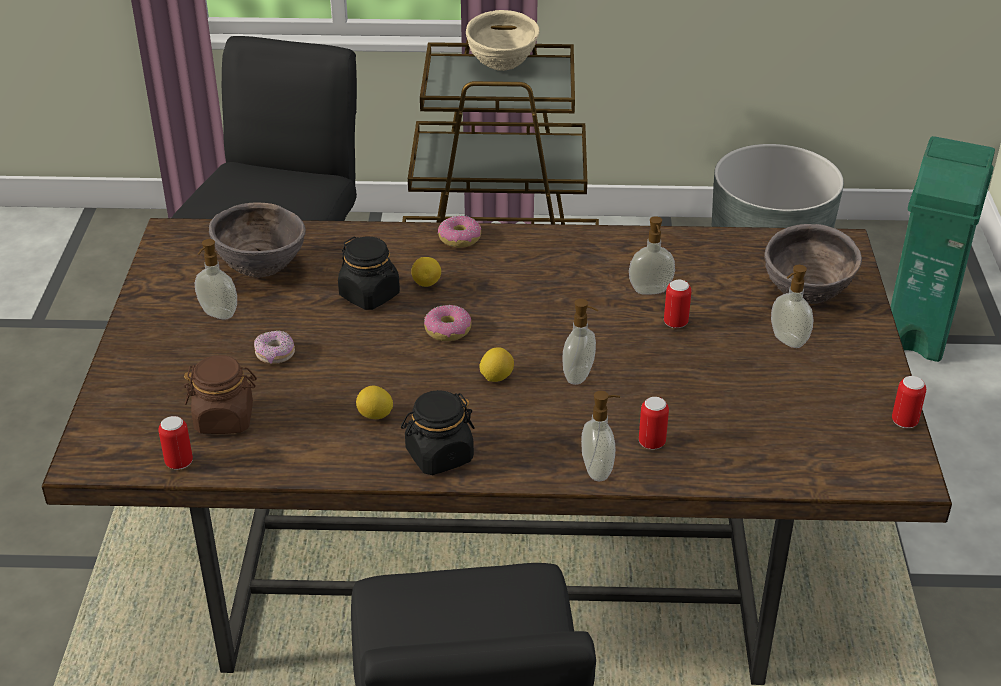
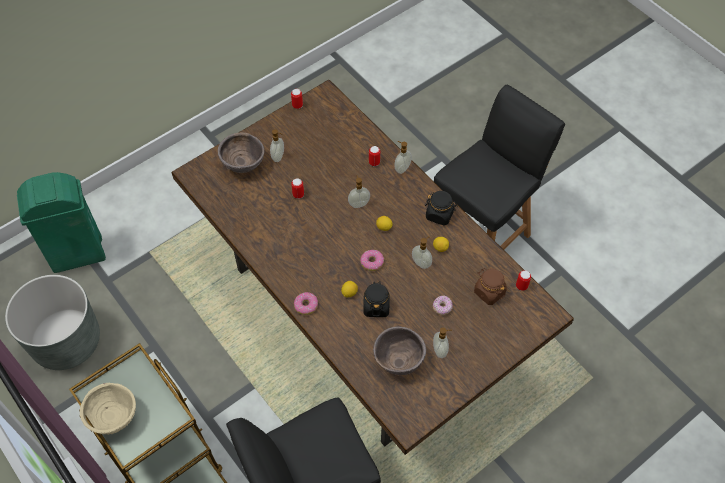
camera: 130 degrees left, 20 degrees up
(650, 291) = (284, 214): soap dispenser -> soap dispenser (421, 263)

